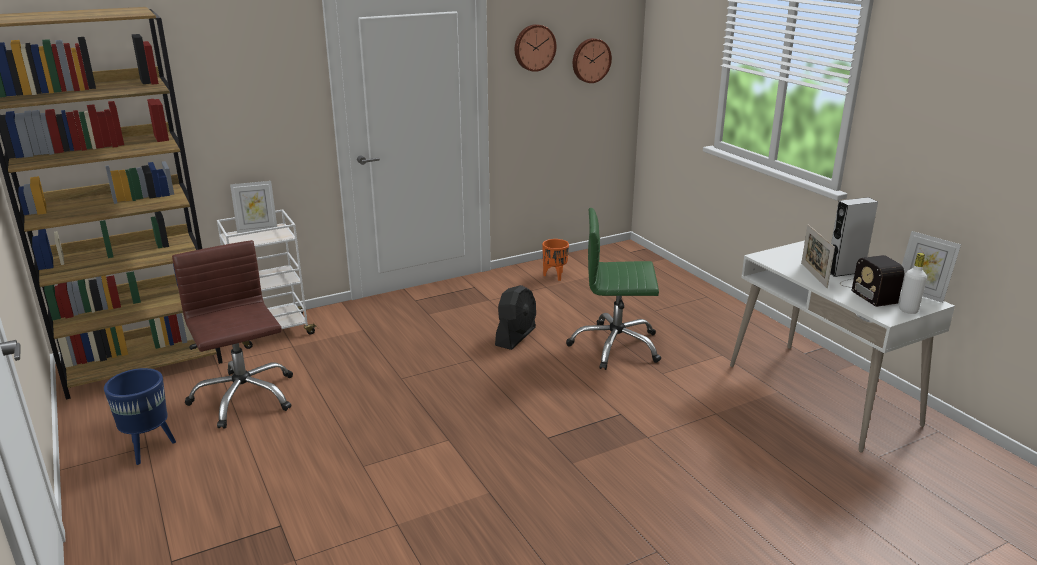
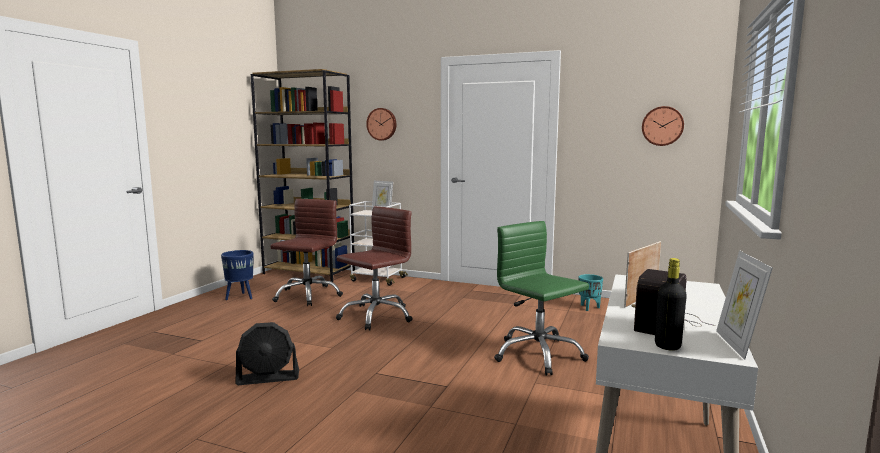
camera: 50 degrees right, 15 degrees down
(399, 381) = (376, 316): none -> brown office chair
(516, 336) = (484, 324): black fan -> black fan (268, 378)
(534, 47) = (602, 111): wall clock -> wall clock (382, 124)
(555, 276) = (589, 308): orange planter -> turquoise planter
(845, 271) = (689, 307): grey speaker -> none
(908, 310) = (667, 346): white bottle -> black bottle

